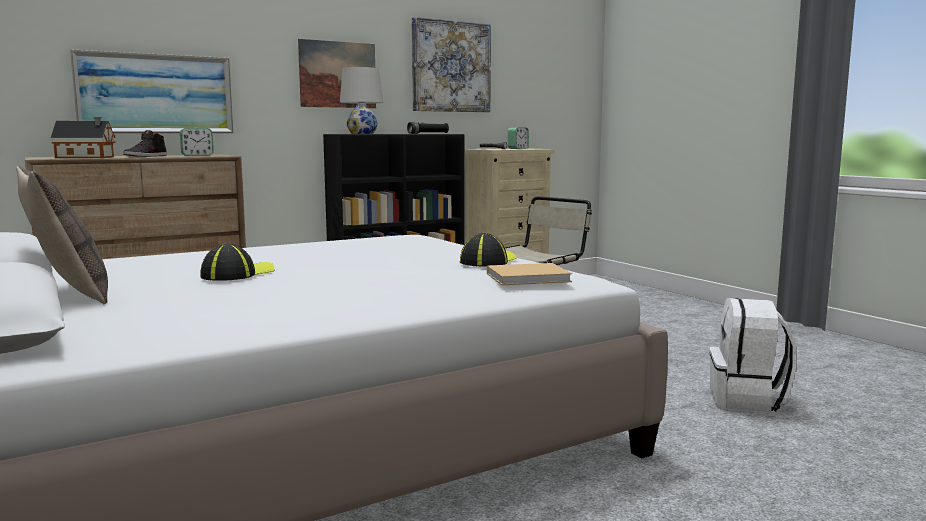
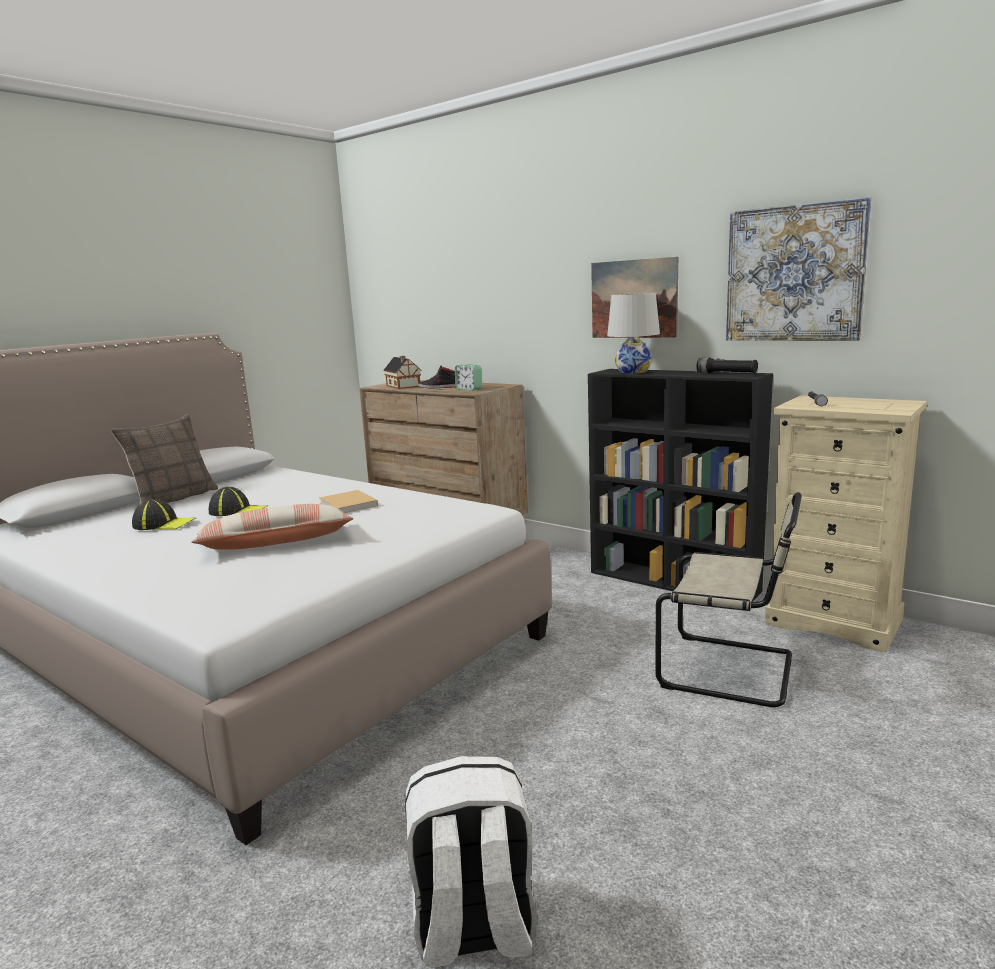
camera: 70 degrees right, 5 degrees up
(155, 94) = (479, 329): picture -> none
(401, 268) = (276, 543): none -> pillow
(488, 261) = (313, 564): cap -> cap (164, 524)
(518, 148) = (872, 405): alarm clock -> none
(530, 277) = (207, 593): beige book -> beige book (349, 505)

